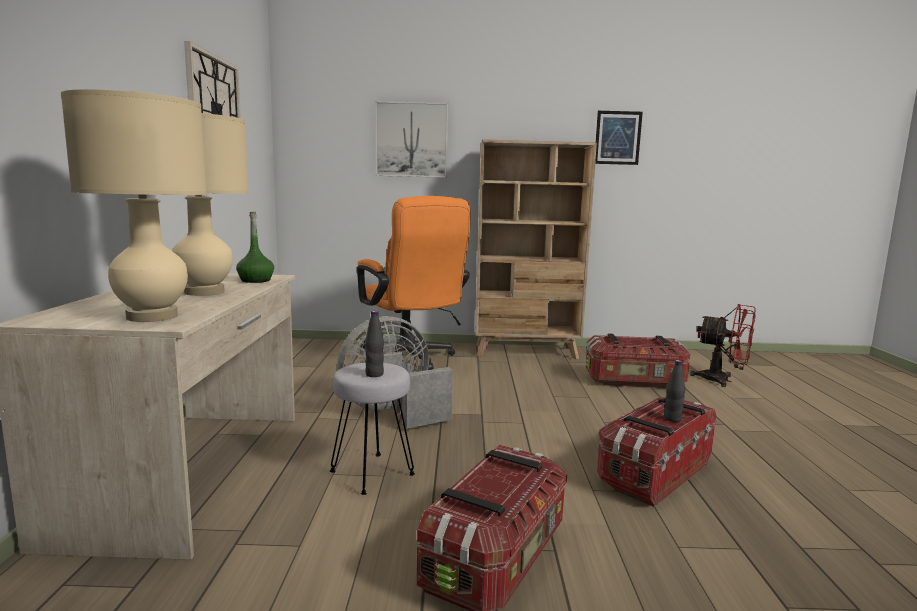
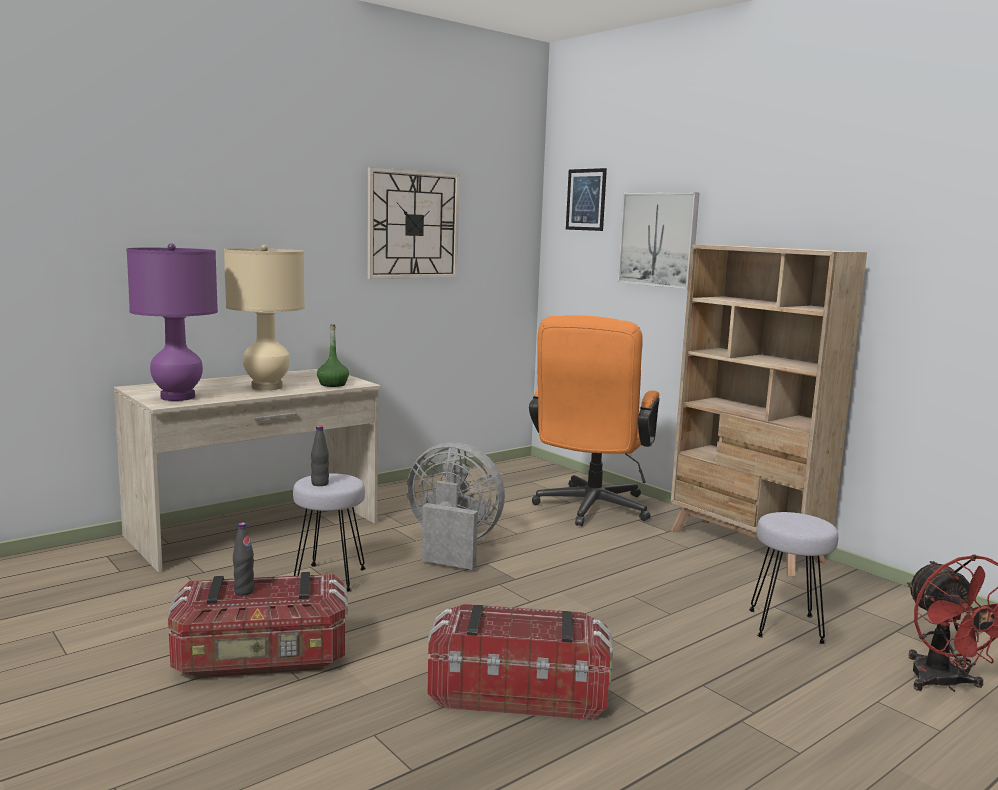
camera: 50 degrees right, 0 degrees up
(152, 316) = (177, 397): beige table lamp -> purple table lamp
(617, 138) = (925, 240): picture -> picture (586, 199)
(634, 381) = (787, 626): storage box -> grey stool
(672, 419) = (529, 631): black bottle -> black bottle (244, 591)

